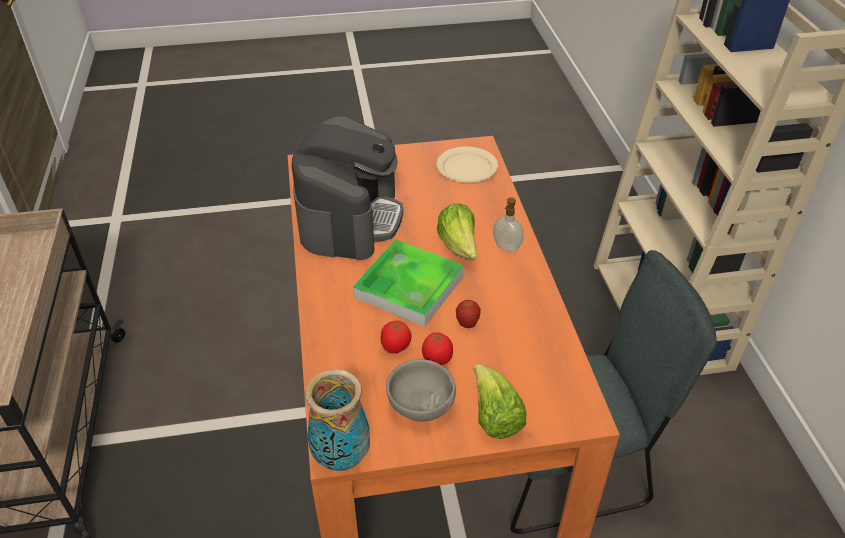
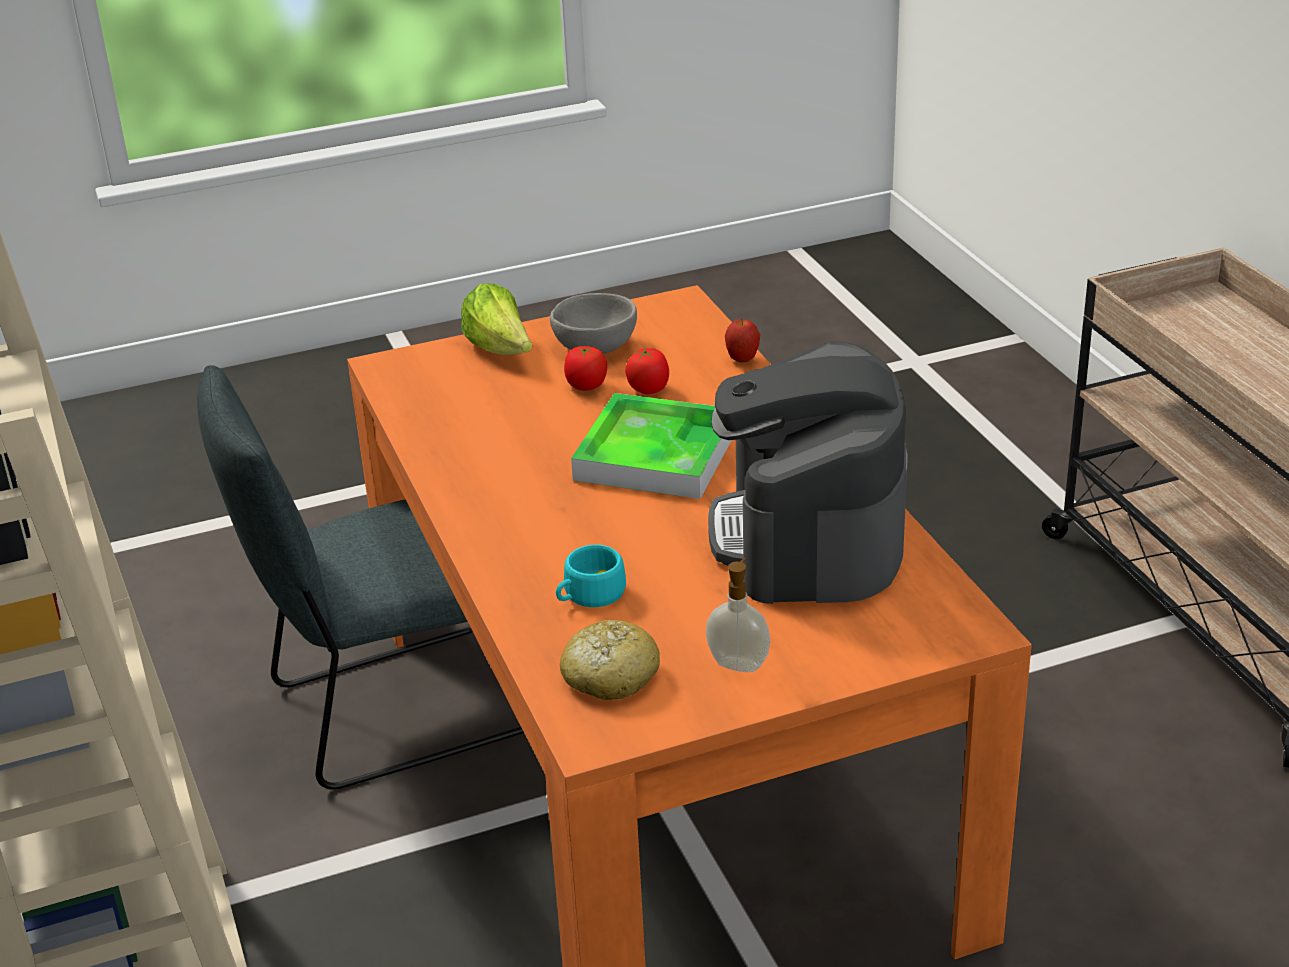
camera: 170 degrees right, 10 degrees down
(340, 457) = (672, 300): vase -> none
(459, 246) = (590, 521): lettuce -> none
(467, 167) = (610, 676): beige plate -> bread
(467, 324) = (553, 425): apple -> apple (742, 360)
(468, 204) = (589, 595): none -> turquoise cup
(506, 247) = (505, 532): soap dispenser -> soap dispenser (739, 663)

